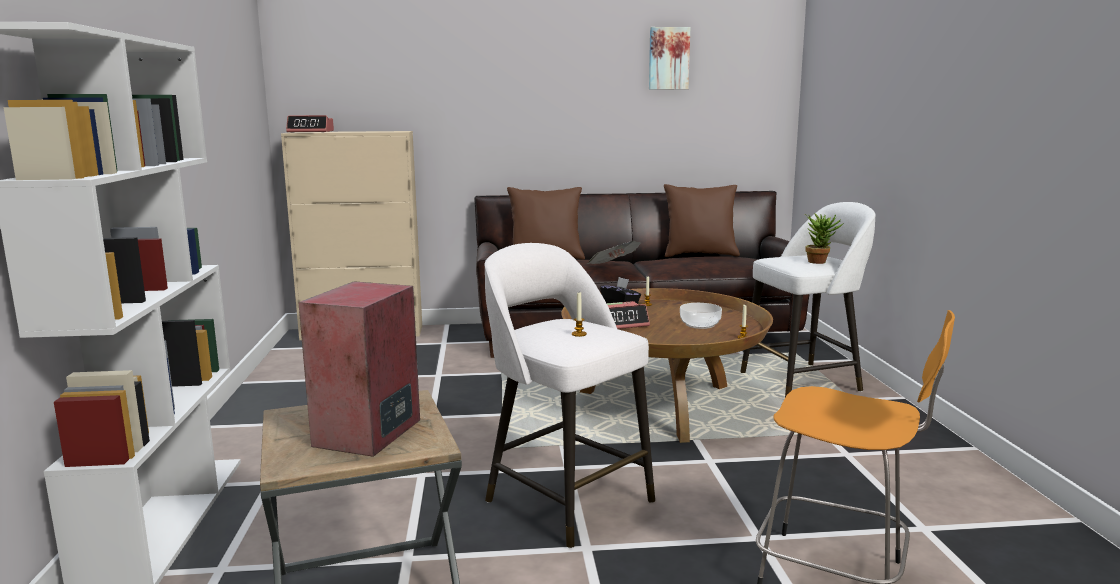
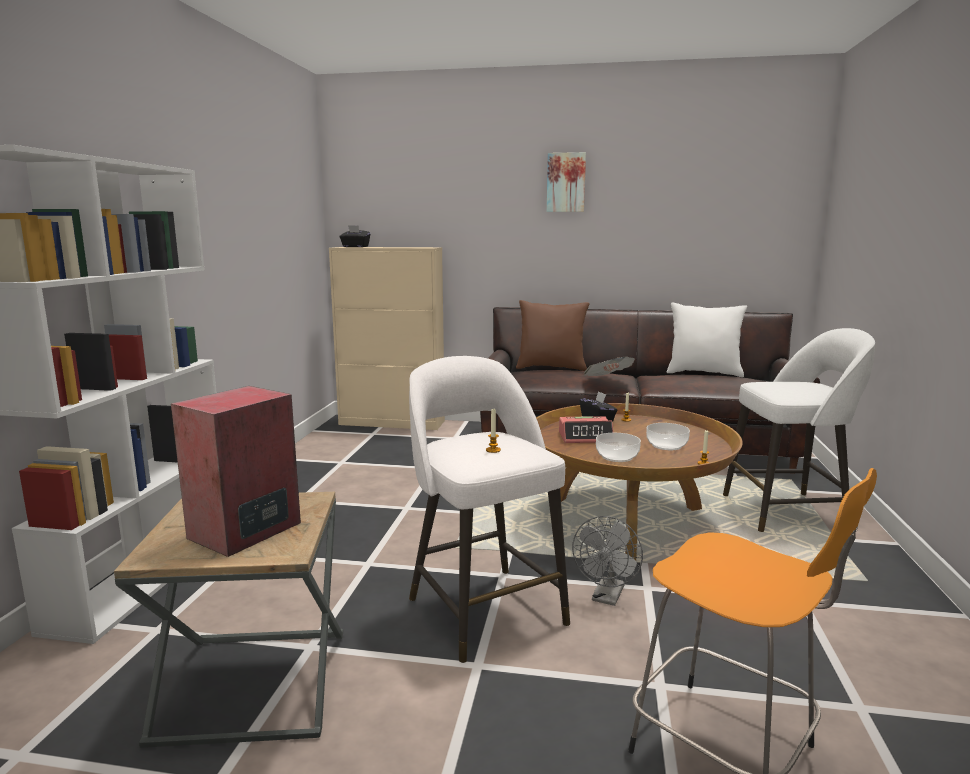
camera: 15 degrees right, 0 degrees up
(311, 132) = (355, 247): alarm clock -> black tissue box
(661, 338) = (617, 456): none -> bowl
(668, 58) = (685, 180): picture -> picture (566, 182)
(677, 473) = (607, 597): none -> grey fan
(700, 255) = (703, 373): brown pillow -> white pillow
(820, 262) = (809, 390): potted plant -> none

